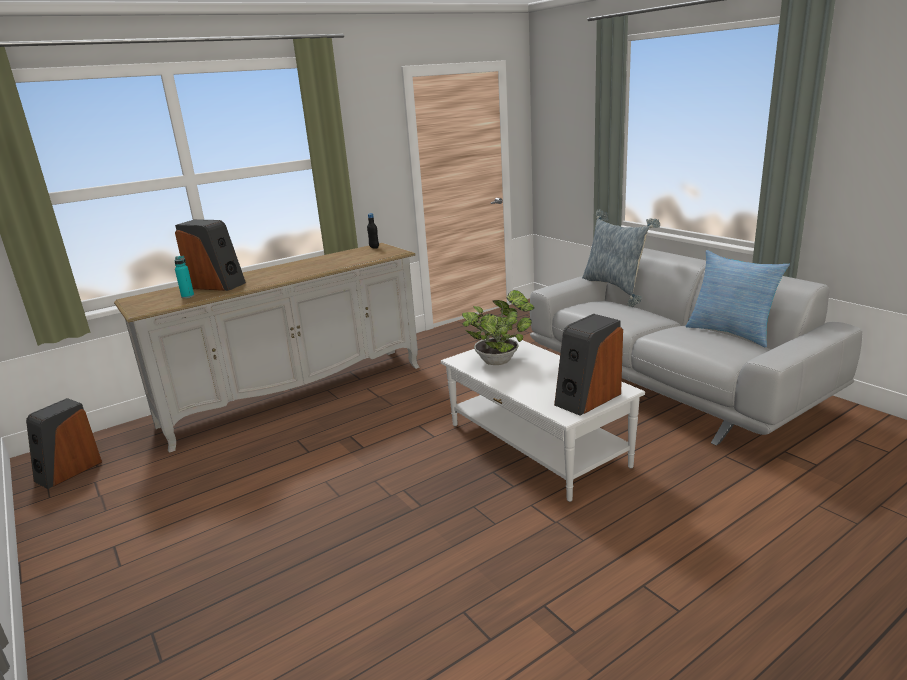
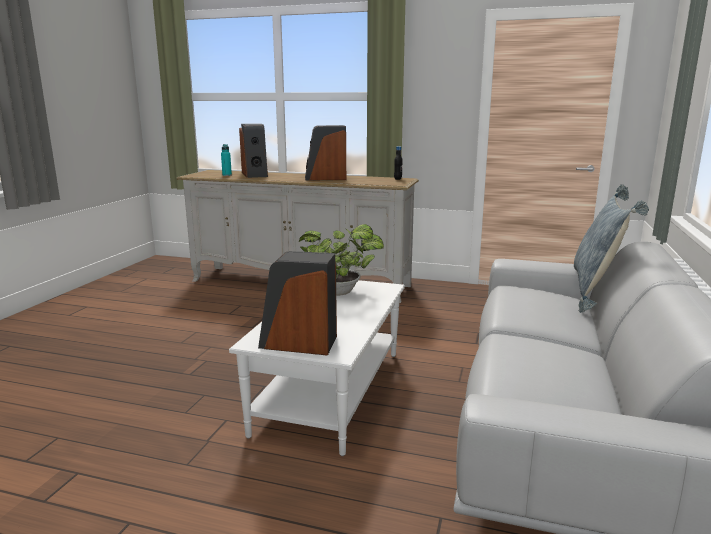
camera: 50 degrees right, 5 degrees down
(68, 471) = (153, 269): speaker -> speaker (325, 178)
(731, 332) = (610, 381): pillow -> none

